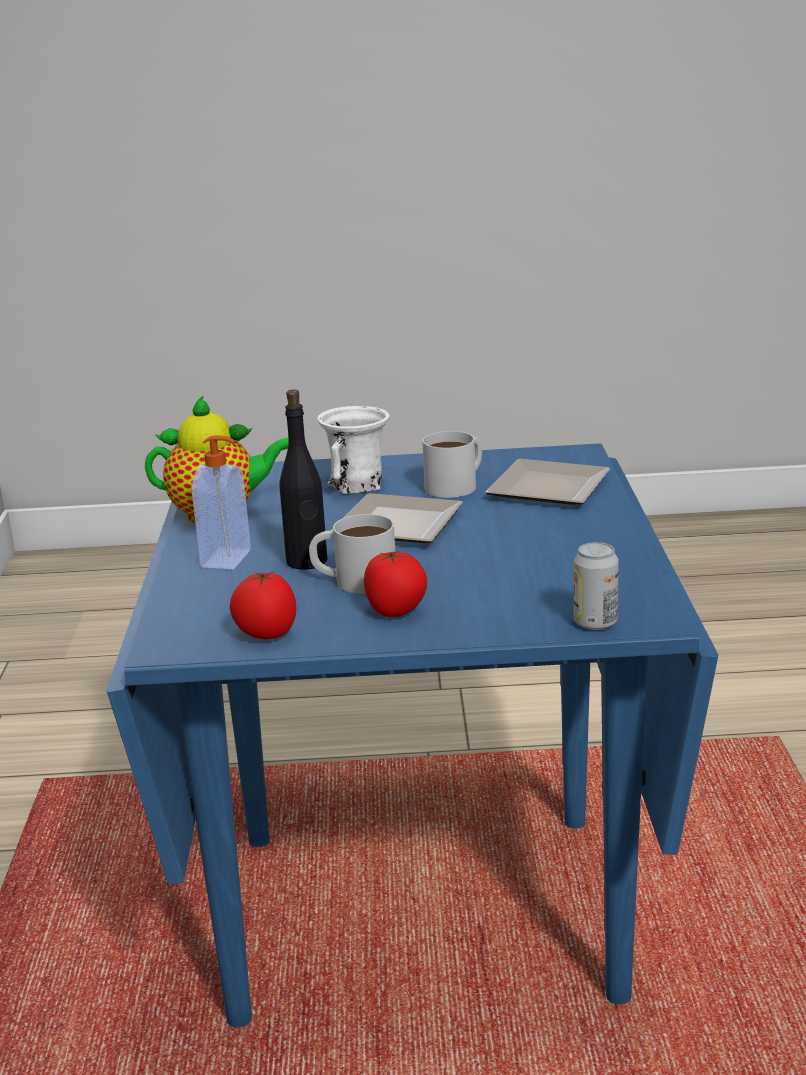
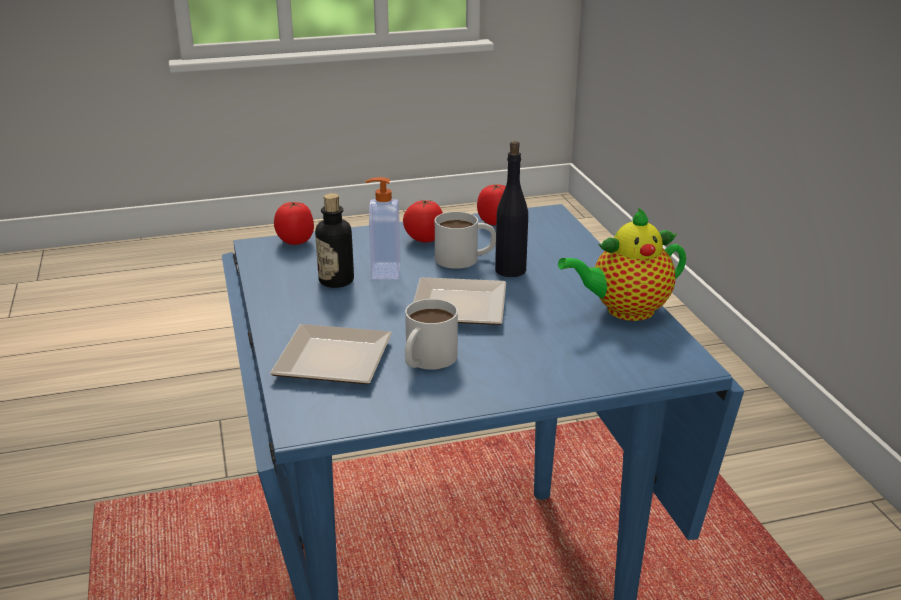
camera: 165 degrees right, 5 degrees up
(228, 559) = (571, 269): soap dispenser -> soap dispenser (384, 271)
(358, 485) = (526, 354): white mug -> none
(537, 561) = (336, 281): none -> bottle
(595, 622) = (295, 241): can -> tomato

